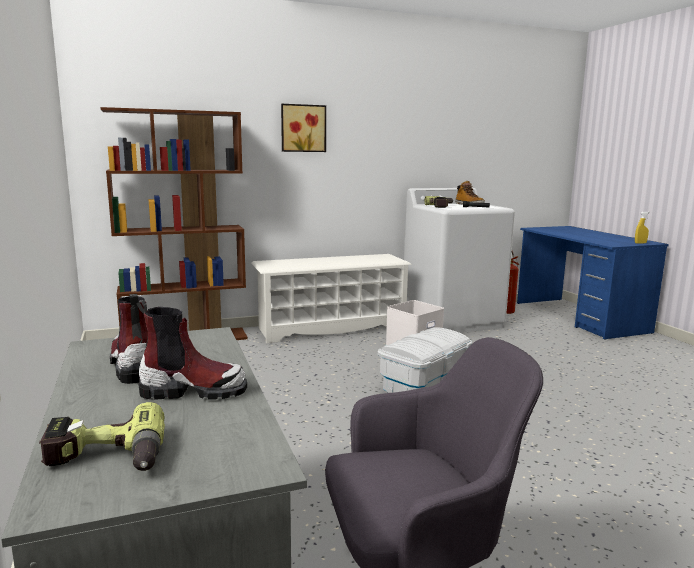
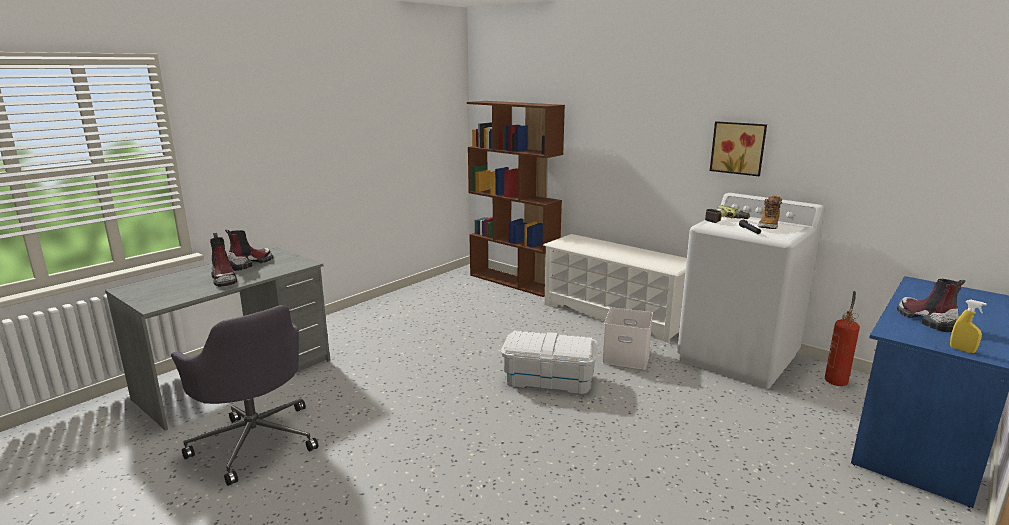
camera: 60 degrees right, 5 degrees up
(105, 459) = (155, 285): power drill -> none
(303, 128) = (622, 118): picture -> picture (738, 148)
(594, 238) = (925, 320): none -> boot

